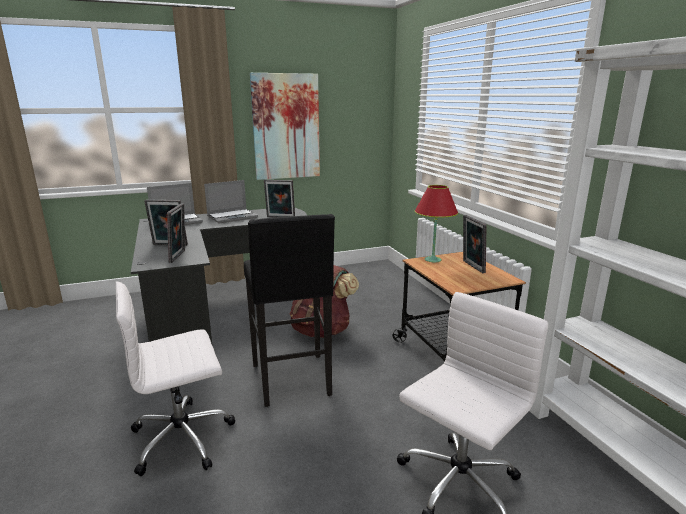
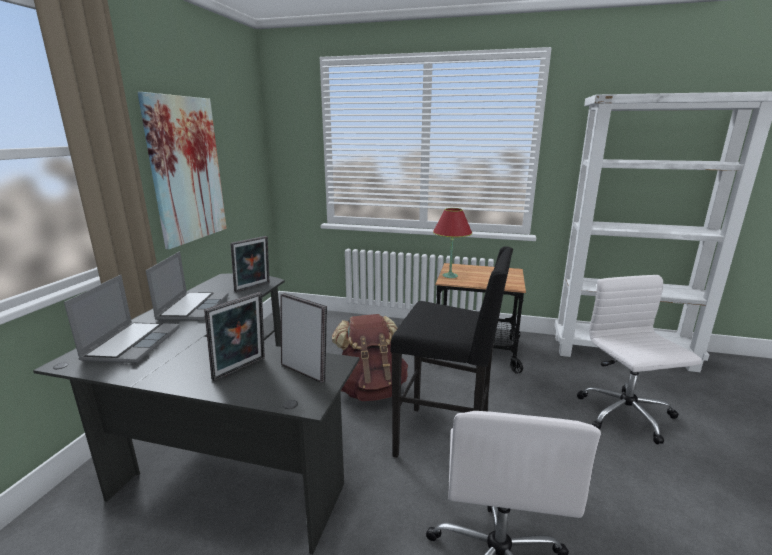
camera: 55 degrees left, 0 degrees up
(471, 267) = (479, 271): picture frame -> none

